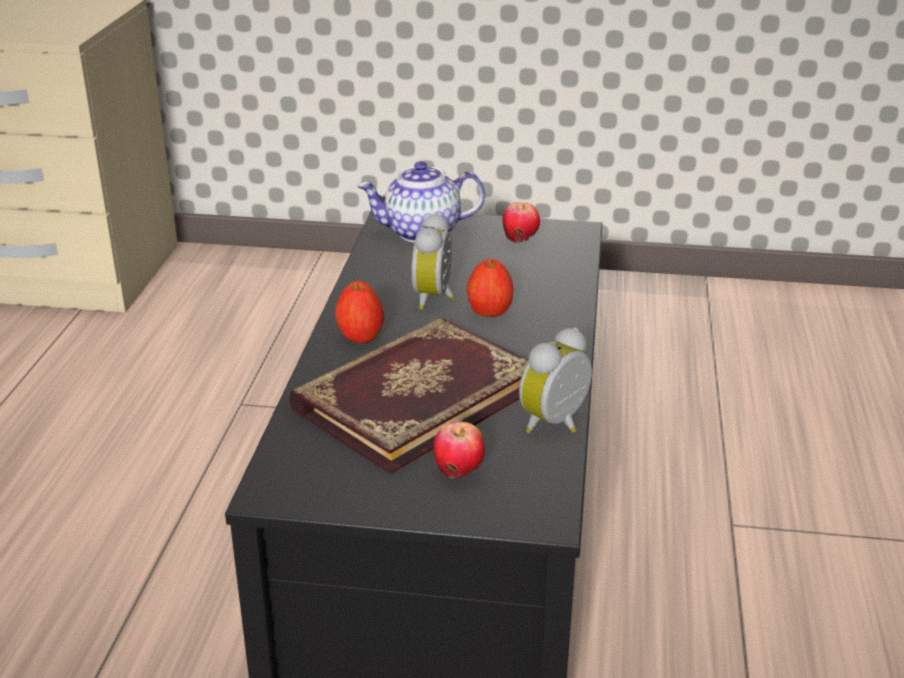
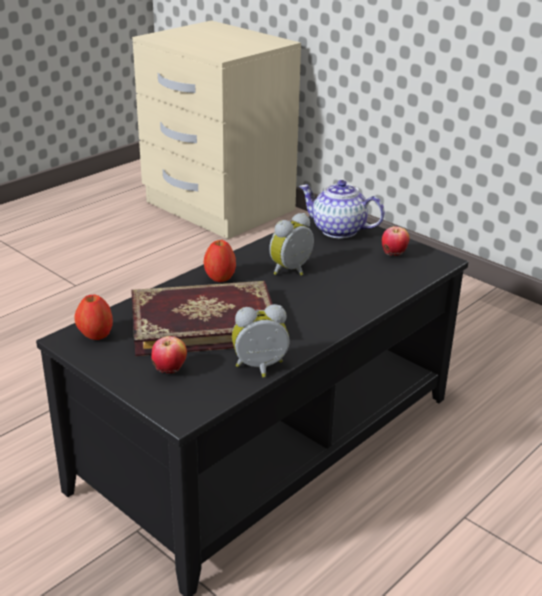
camera: 35 degrees right, 0 degrees up
(489, 313) = (312, 291): apple -> apple (96, 335)

